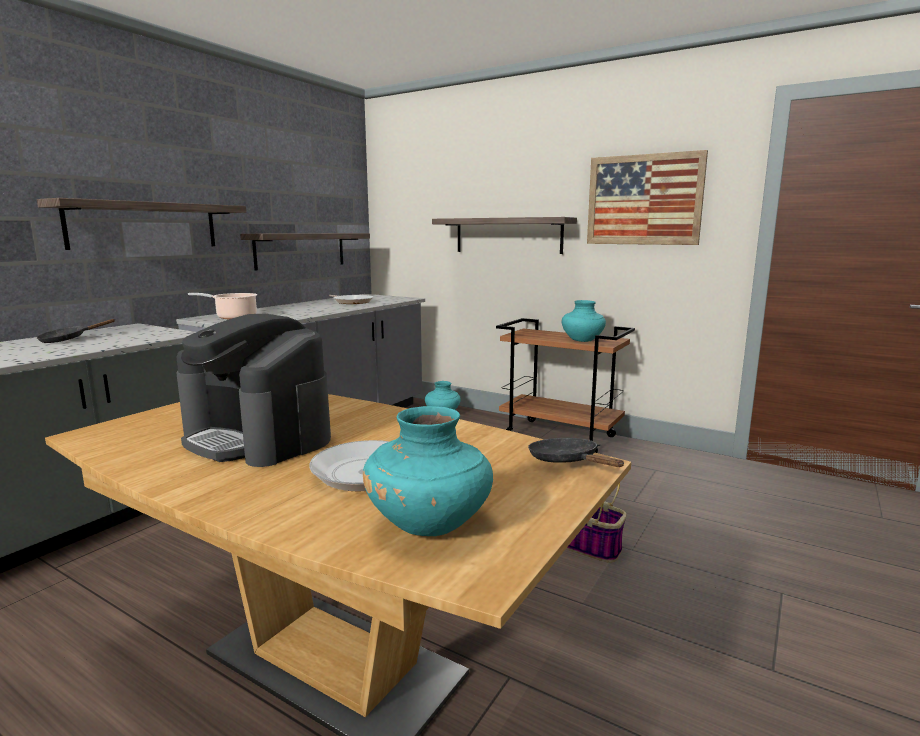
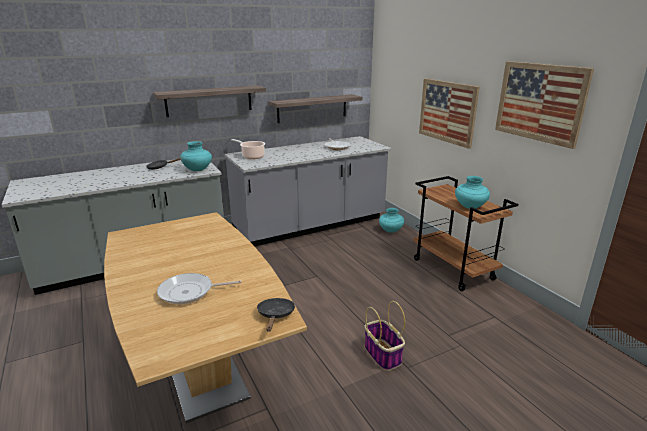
camera: 30 degrees right, 10 degrees up
(258, 437) = (174, 255): coffee machine -> none
(430, 524) = (171, 330): turquoise vase -> turquoise vase (197, 169)
(508, 235) = (447, 112): shelf -> picture

